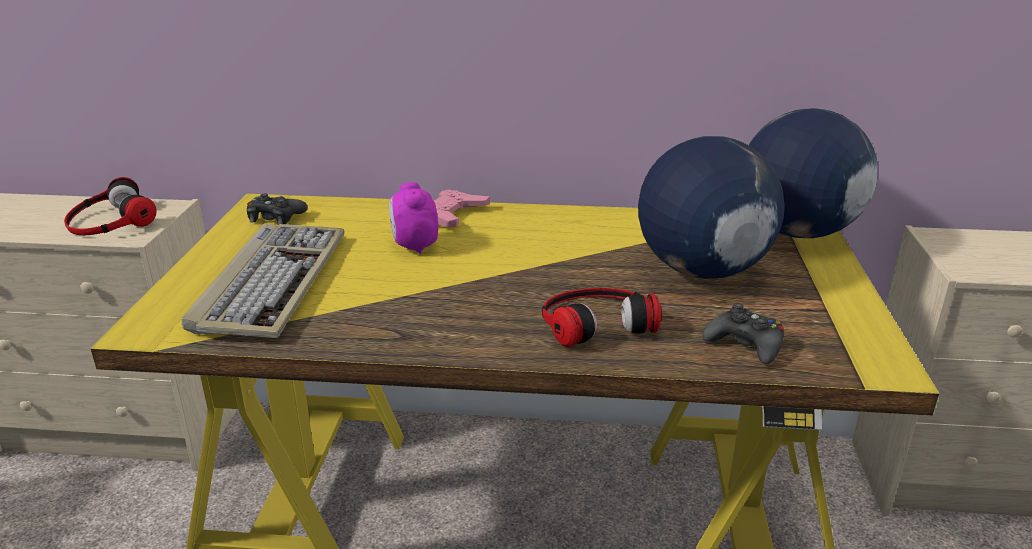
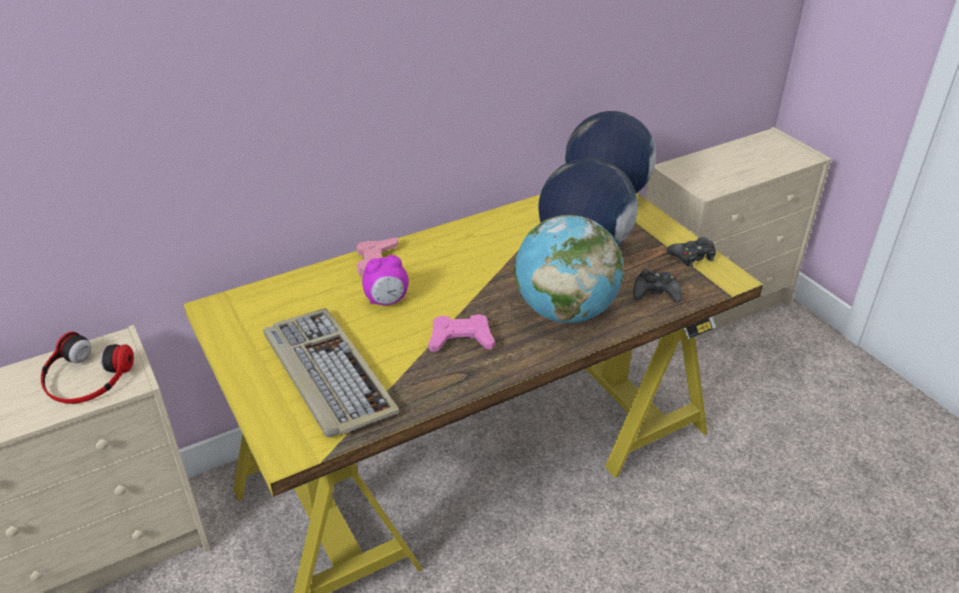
camera: 35 degrees left, 10 degrees up
(275, 217) = (244, 317): black game controller -> black game controller (692, 256)
(414, 246) = (387, 301): alarm clock -> alarm clock turned 60 degrees counterclockwise
(440, 303) = (461, 339): none -> pink game controller
(595, 321) = (565, 311): headphones -> globe

